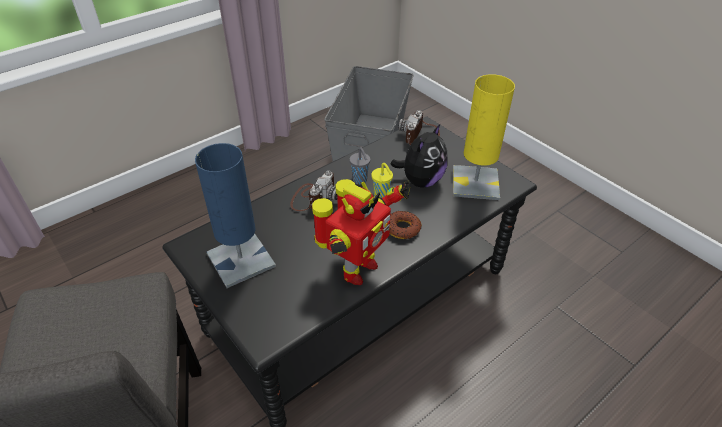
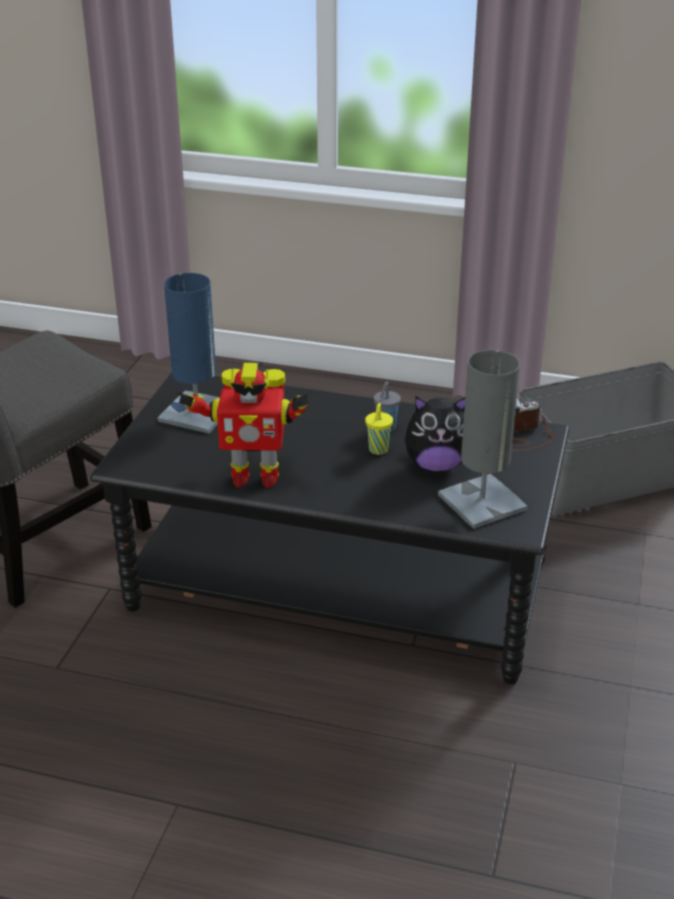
camera: 55 degrees right, 10 degrees down
(314, 197) = (325, 413): camera -> none
(402, 228) = (343, 481): donut -> none
(475, 183) = (482, 502): yellow table lamp -> grey table lamp

